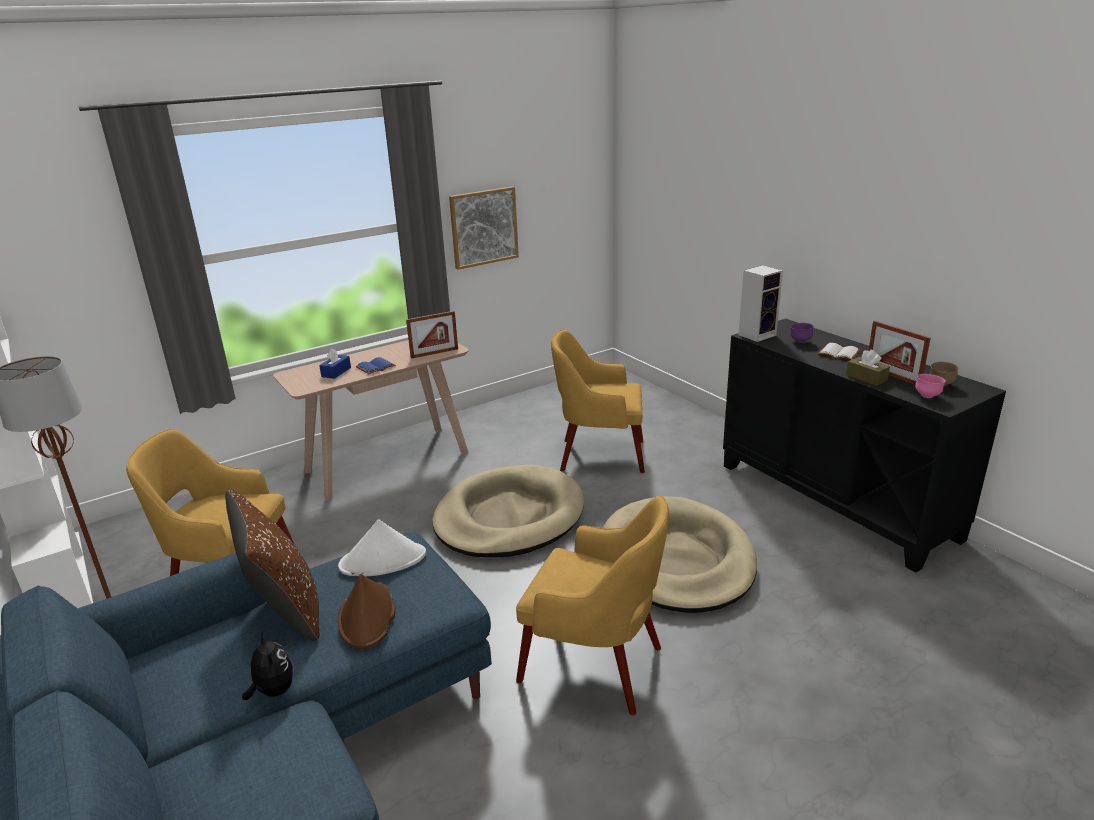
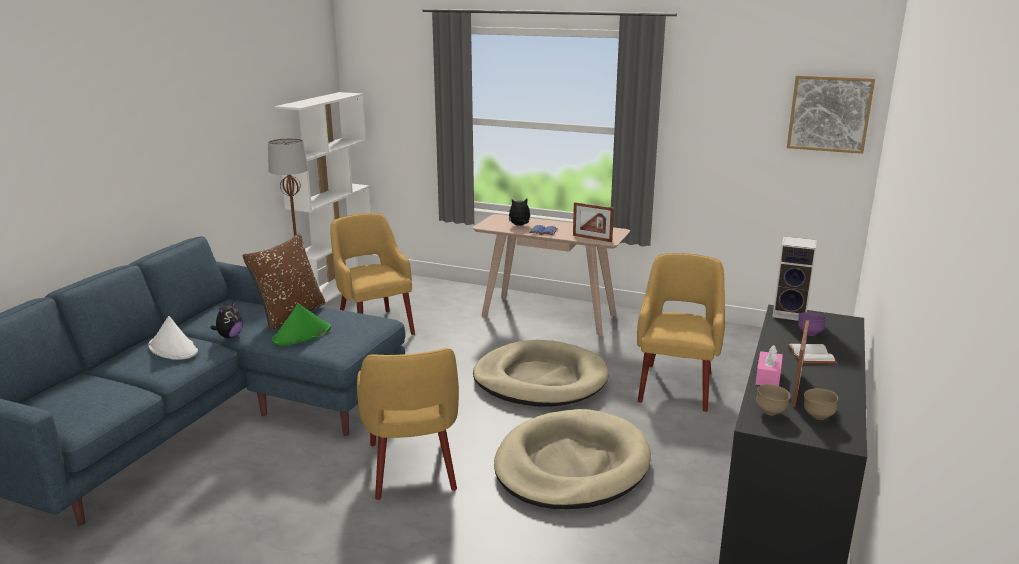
camera: 55 degrees right, 5 degrees down
(336, 372) = (519, 225): blue tissue box -> plush toy
(367, 616) = (301, 335): brown hat -> green hat
(383, 560) = (356, 321): white hat -> white hat (173, 349)
(483, 227) = (708, 151): picture -> picture (829, 113)
(599, 455) = (676, 385): yellow armchair -> yellow armchair turned 45 degrees clockwise
(866, 378) = (768, 377): brown tissue box -> pink tissue box
(927, 396) = (770, 413): pink bowl -> brown bowl

